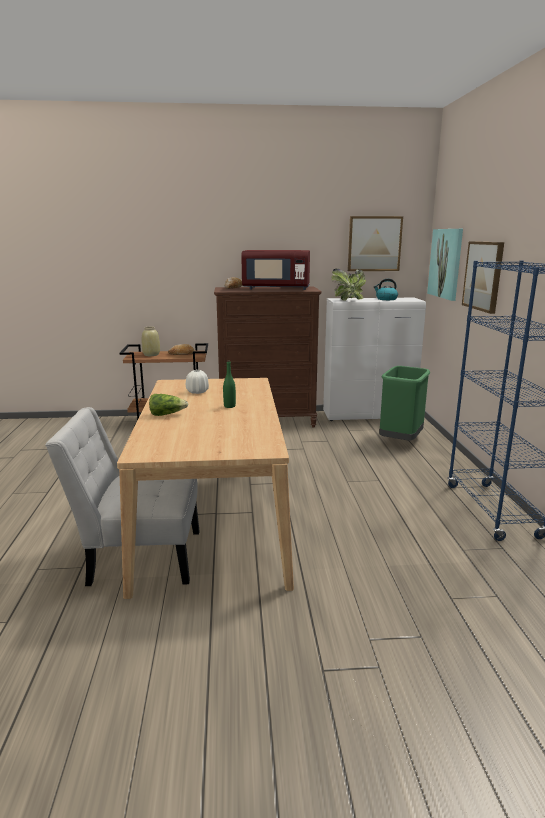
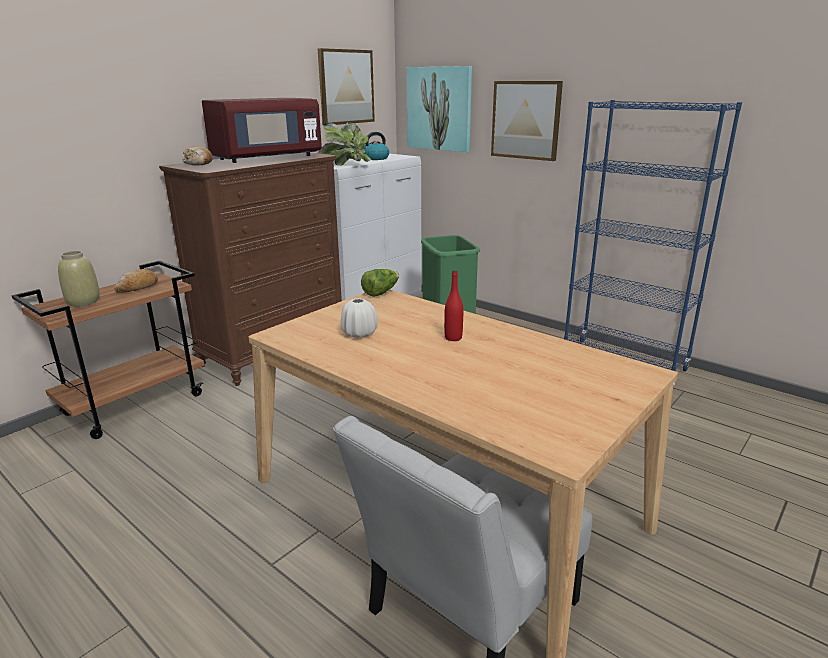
camera: 45 degrees left, 5 degrees up
(167, 414) = (419, 380): lettuce -> lettuce (381, 292)
(229, 406) = (453, 338): green bottle -> red bottle

